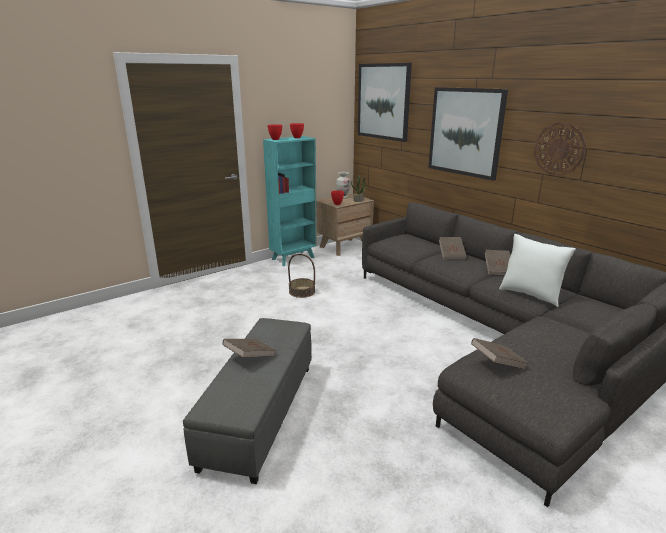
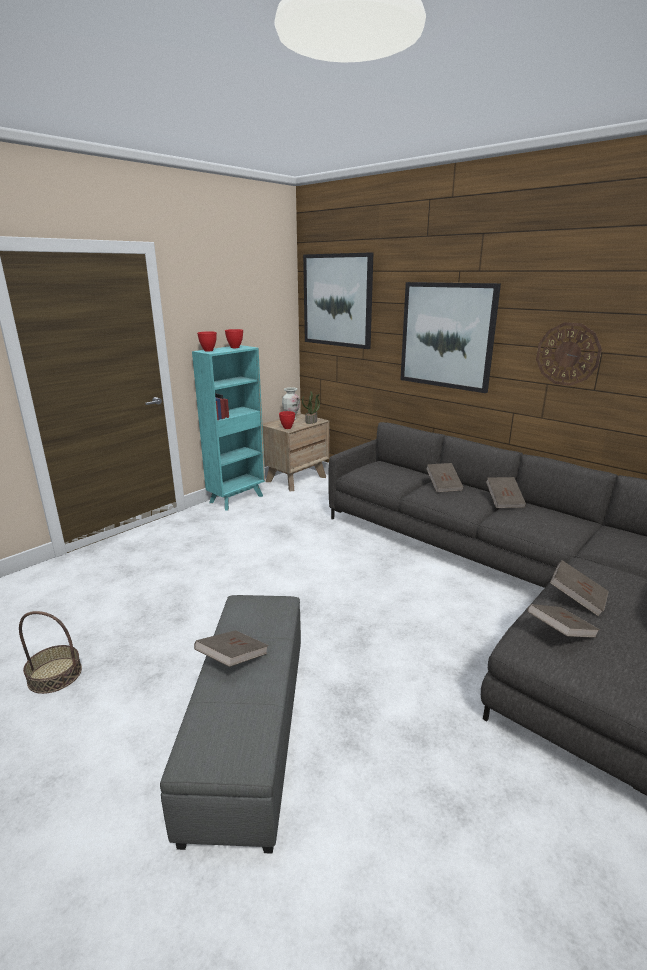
camera: 10 degrees left, 0 degrees up
(302, 292) = (259, 544): basket -> basket (54, 675)
(523, 342) = (576, 598): none -> brown book
(530, 295) = (554, 531): white pillow -> none

